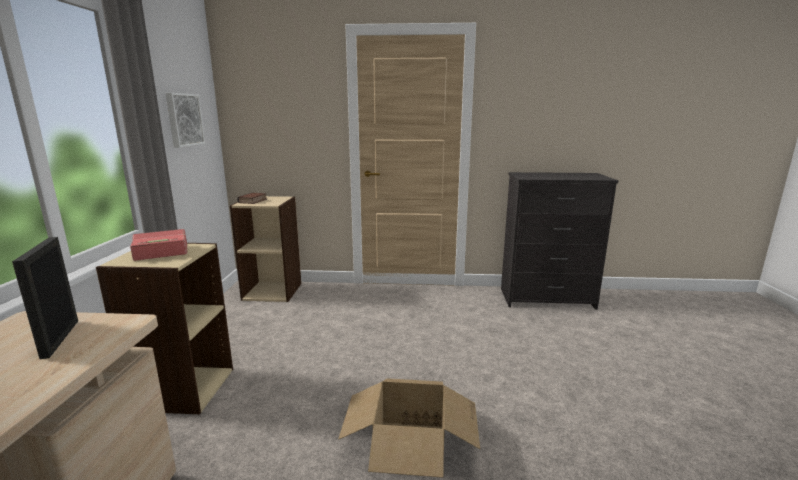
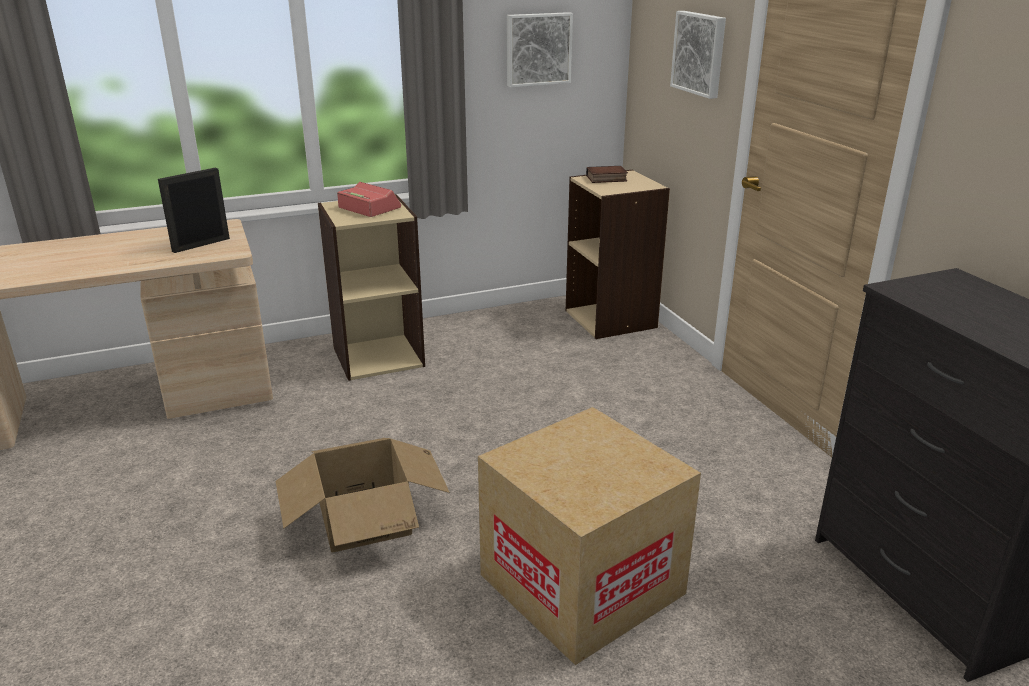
camera: 65 degrees right, 10 degrees up
(302, 113) = (700, 53): none -> picture
(518, 373) = (581, 584): none -> cardboard box

